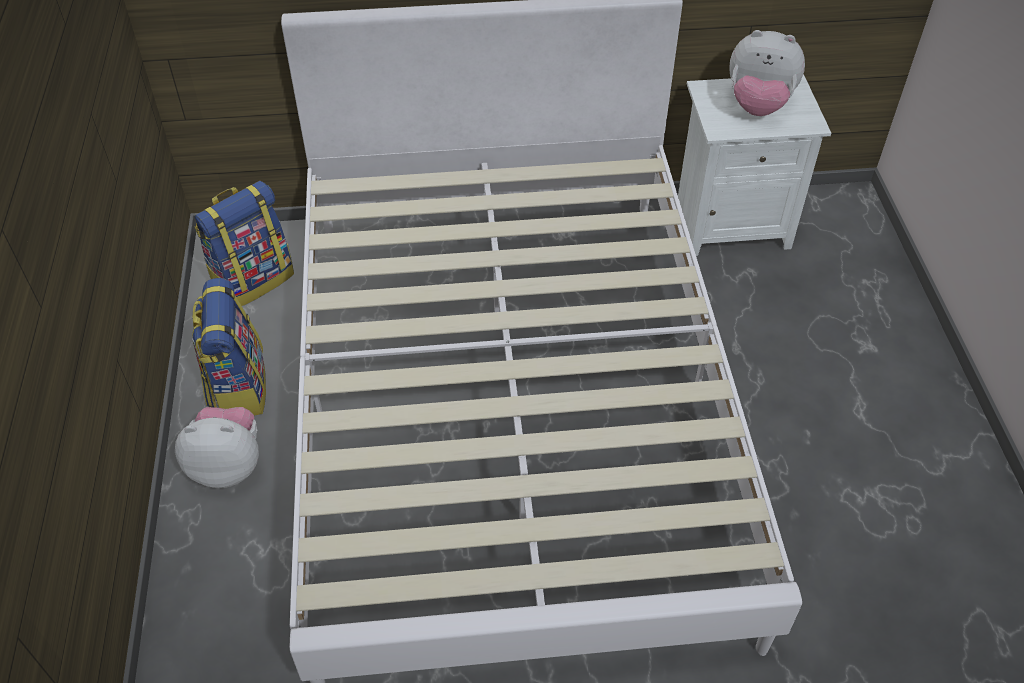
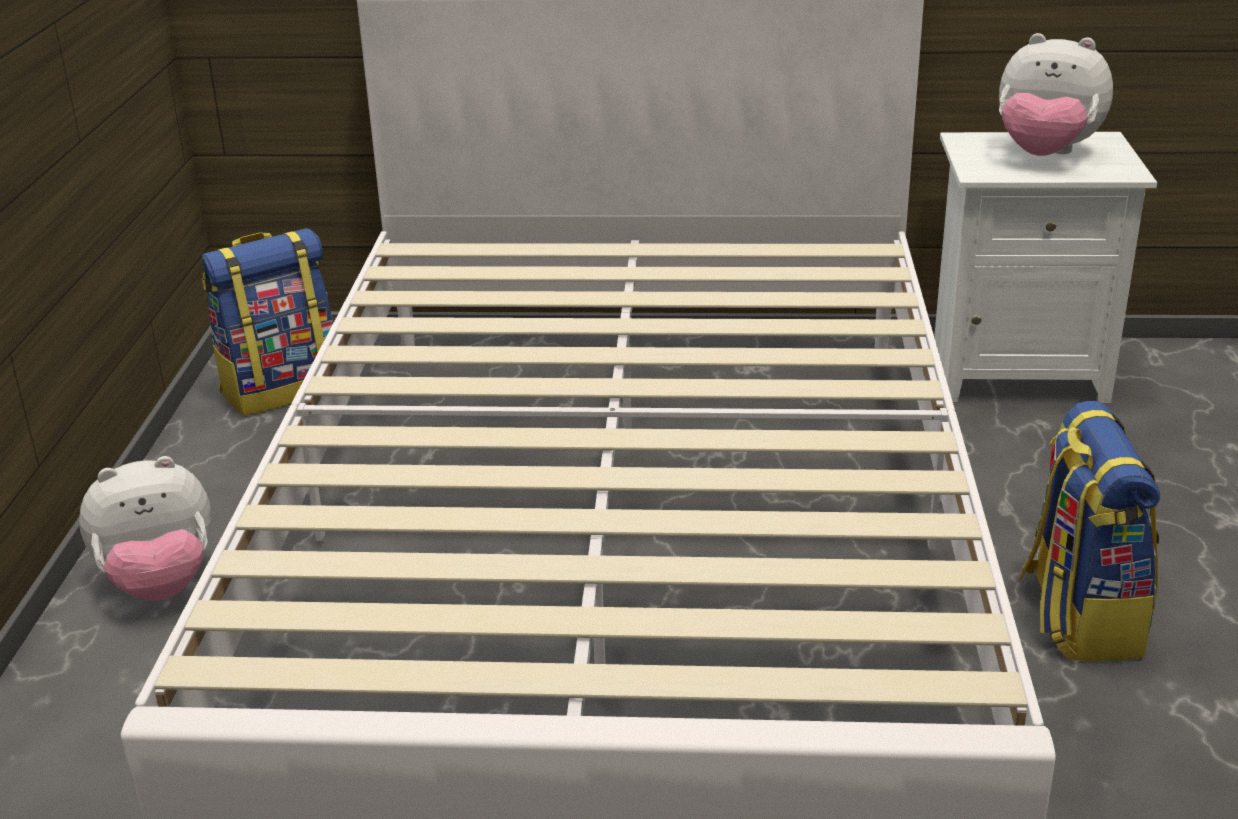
camera: 10 degrees right, 20 degrees down
(228, 465) = (160, 584): plush toy -> plush toy turned 150 degrees clockwise
(238, 387) = (213, 498): backpack -> backpack (1079, 616)

